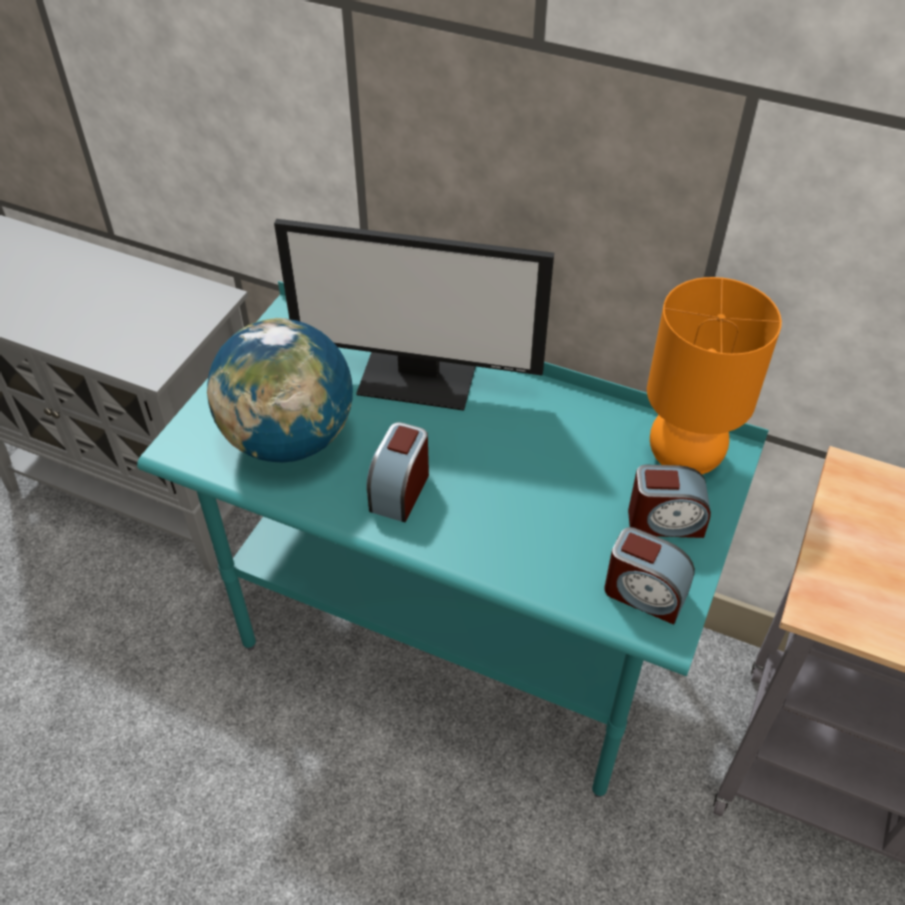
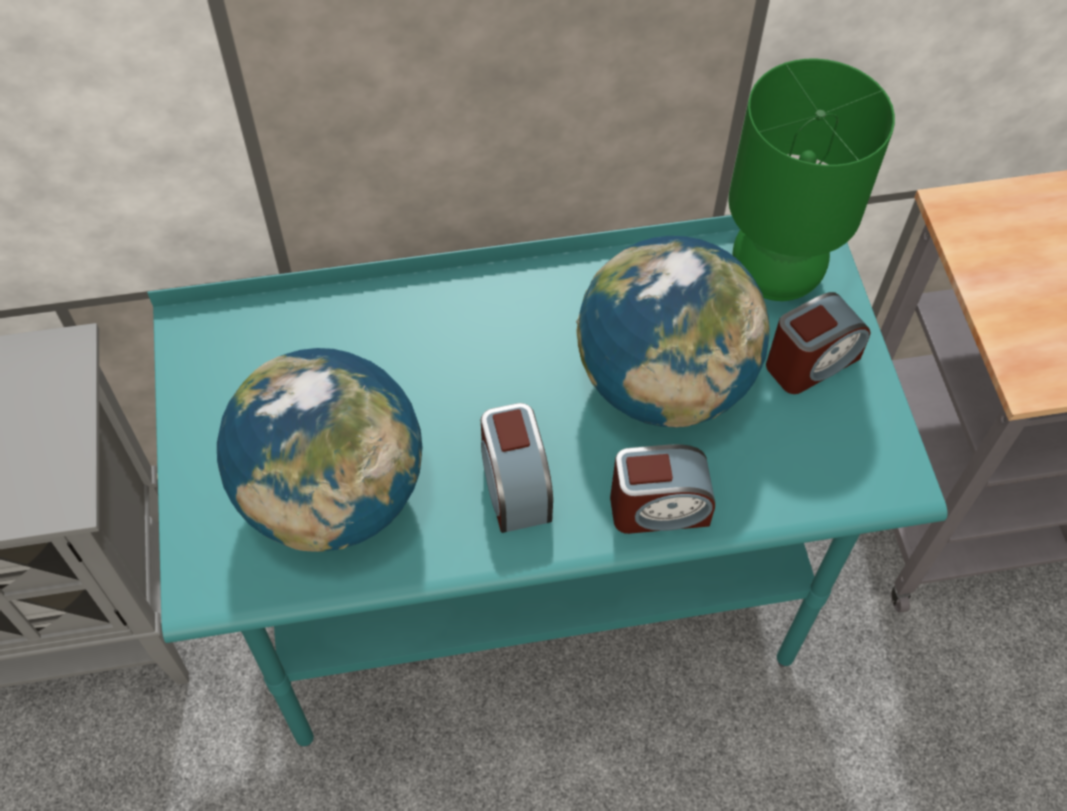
camera: 35 degrees left, 10 degrees up
(419, 378) = (421, 331): monitor -> none
(548, 481) = (663, 383): none -> globe
(644, 593) = (851, 456): alarm clock -> alarm clock (659, 508)
(685, 456) = (775, 274): orange table lamp -> green table lamp

